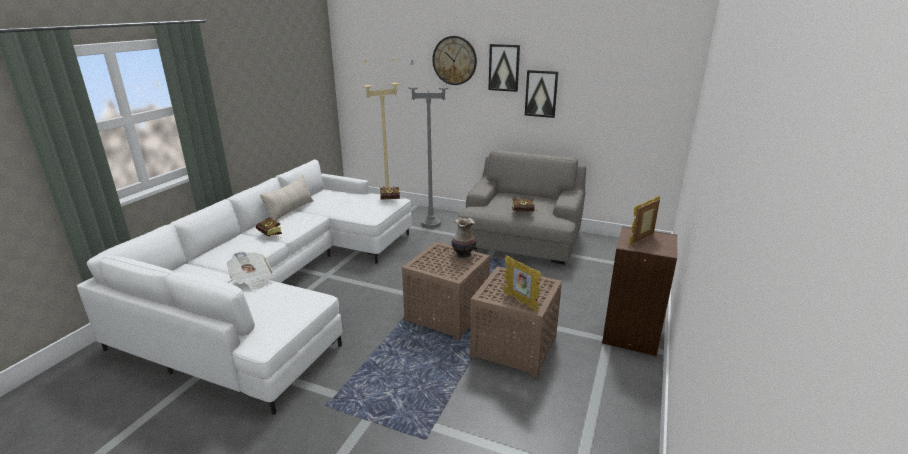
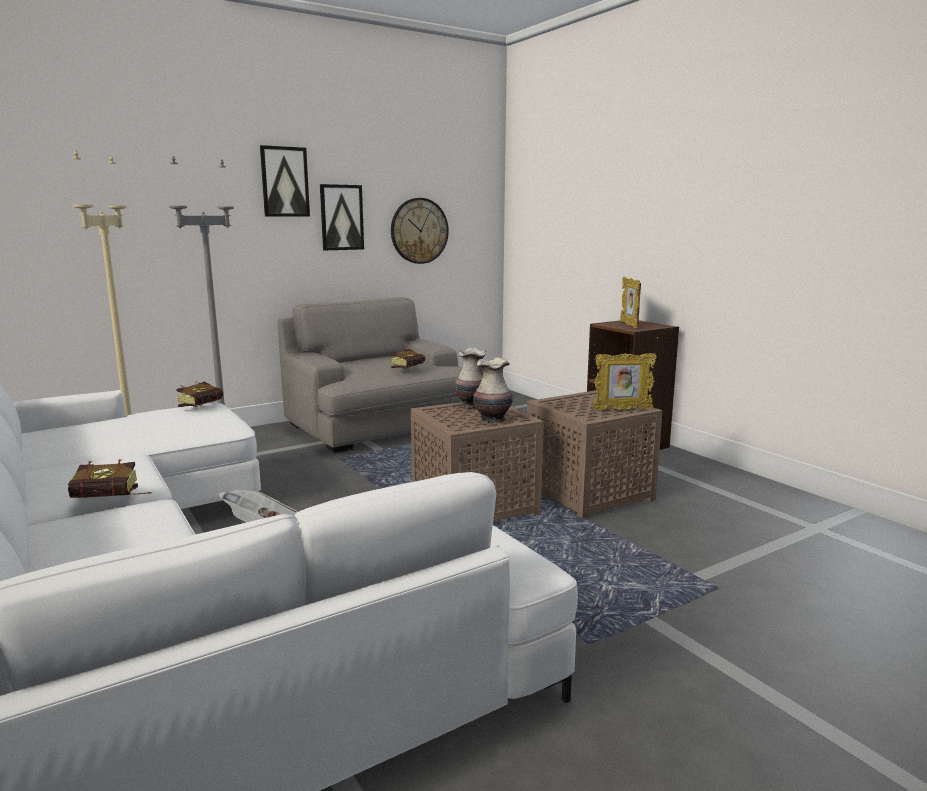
camera: 55 degrees left, 10 degrees down
(290, 211) = (42, 468): beige pillow -> none
(442, 269) = (493, 419): none -> vase
(454, 60) = (200, 172): wall clock -> wall clock (419, 231)

